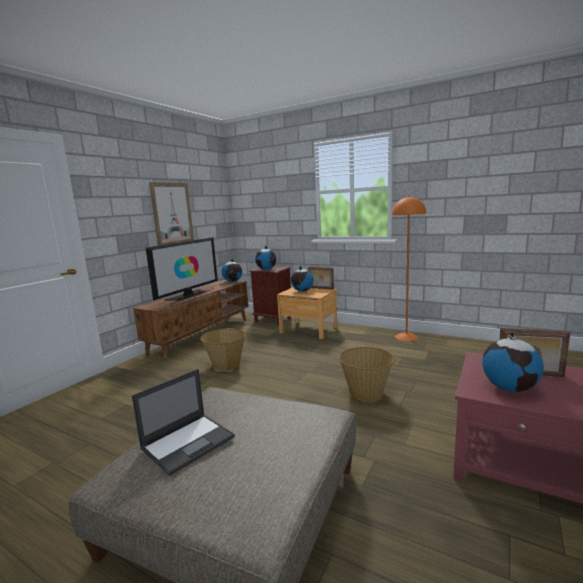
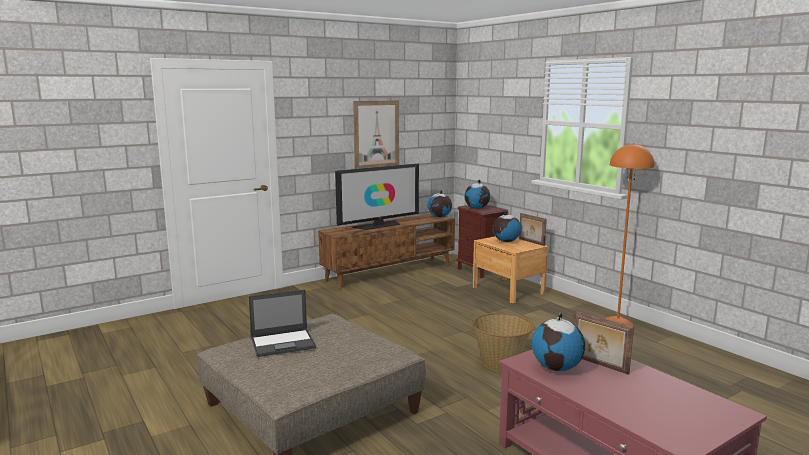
camera: 25 degrees right, 0 degrees up
(226, 365) = (389, 306): basket -> none

